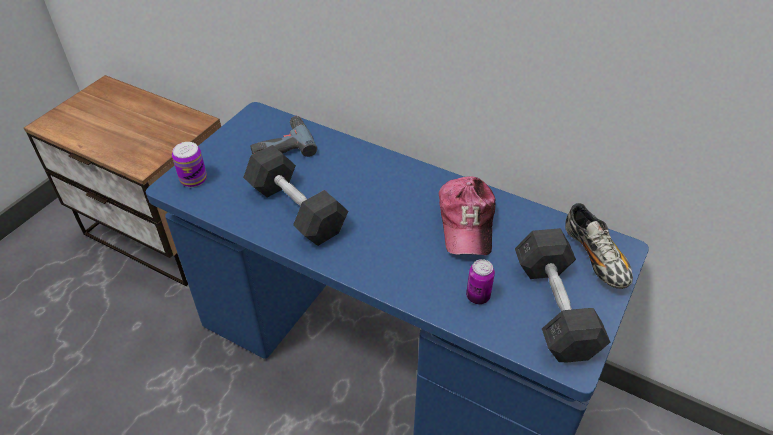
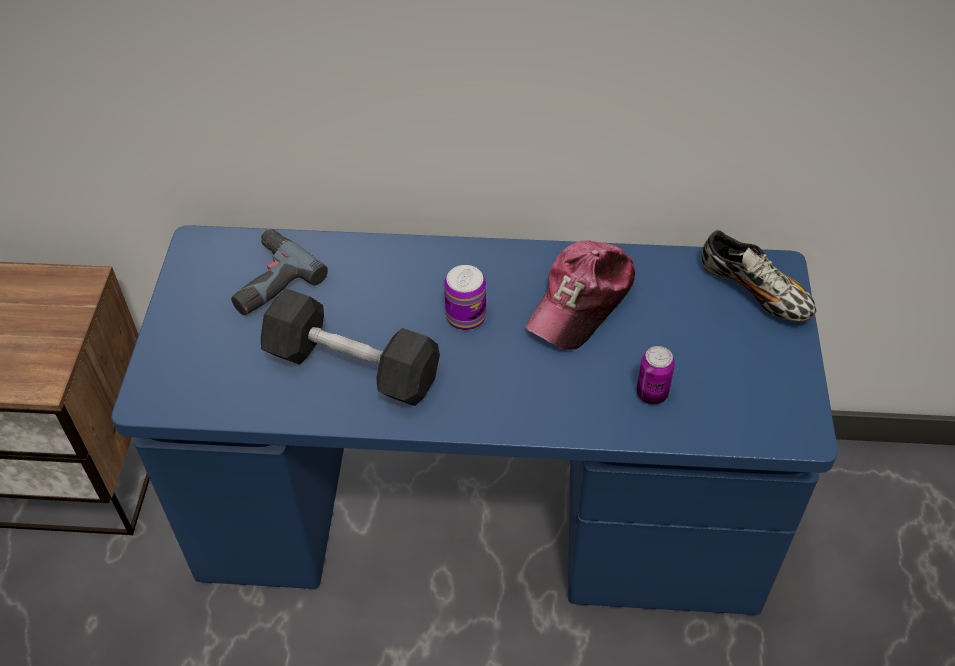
camera: 25 degrees left, 5 degrees up
(193, 179) = (173, 377): can -> can (466, 317)
(466, 222) = (581, 302): cap -> cap turned 60 degrees clockwise
(554, 308) = (745, 373): grey dumbbell -> none

